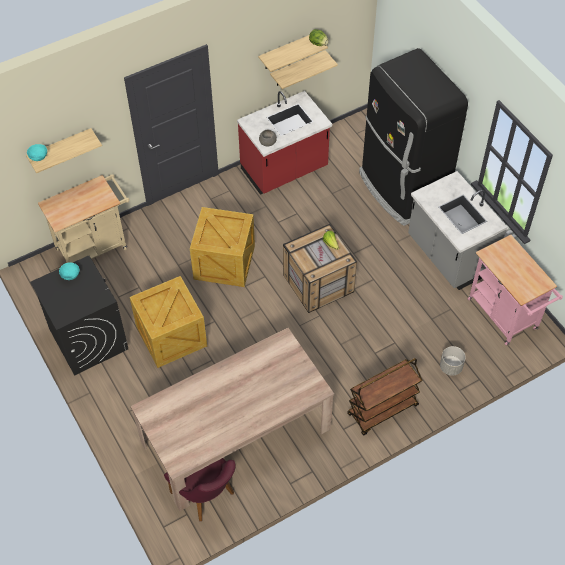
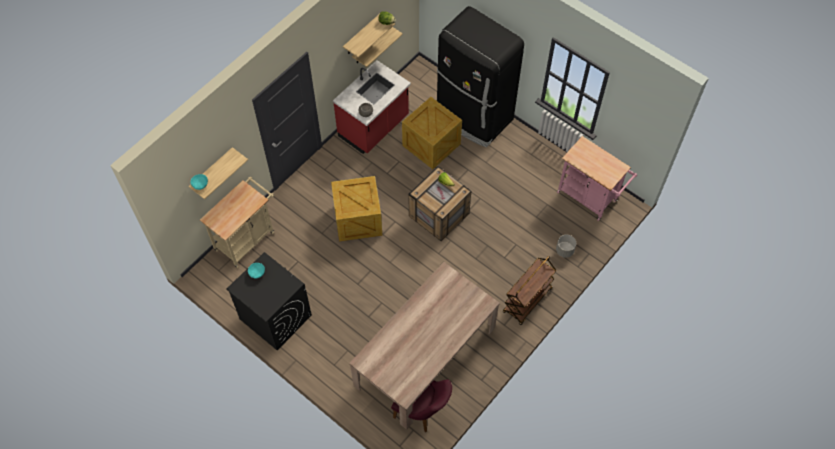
camera: 20 degrees left, 5 degrees up
(171, 337) = (341, 294): crate -> crate (431, 145)
(448, 255) = (529, 161): grey counter -> none

